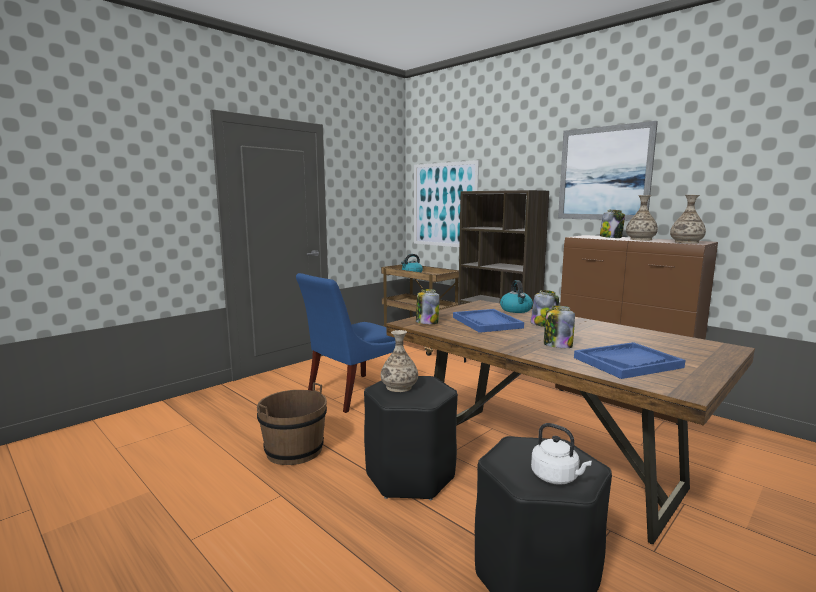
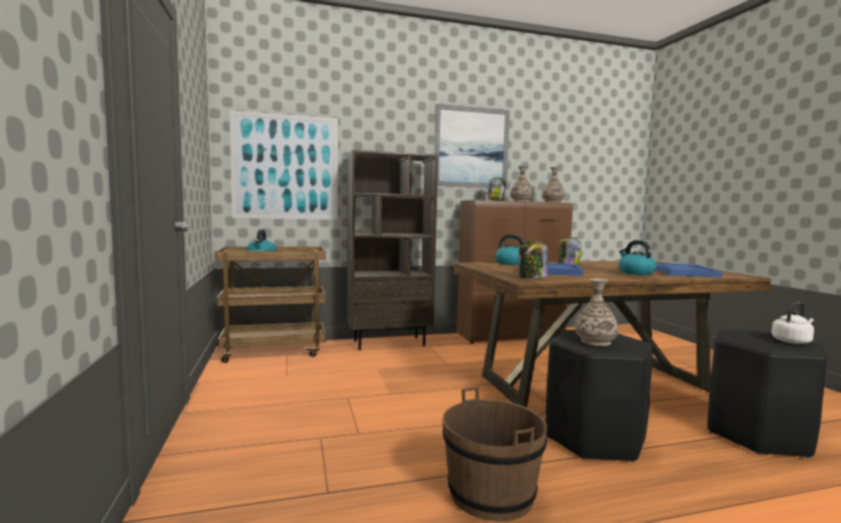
camera: 60 degrees left, 5 degrees down
(351, 393) = (356, 418): blue chair -> none
(557, 345) = (635, 273): jar -> kettle

